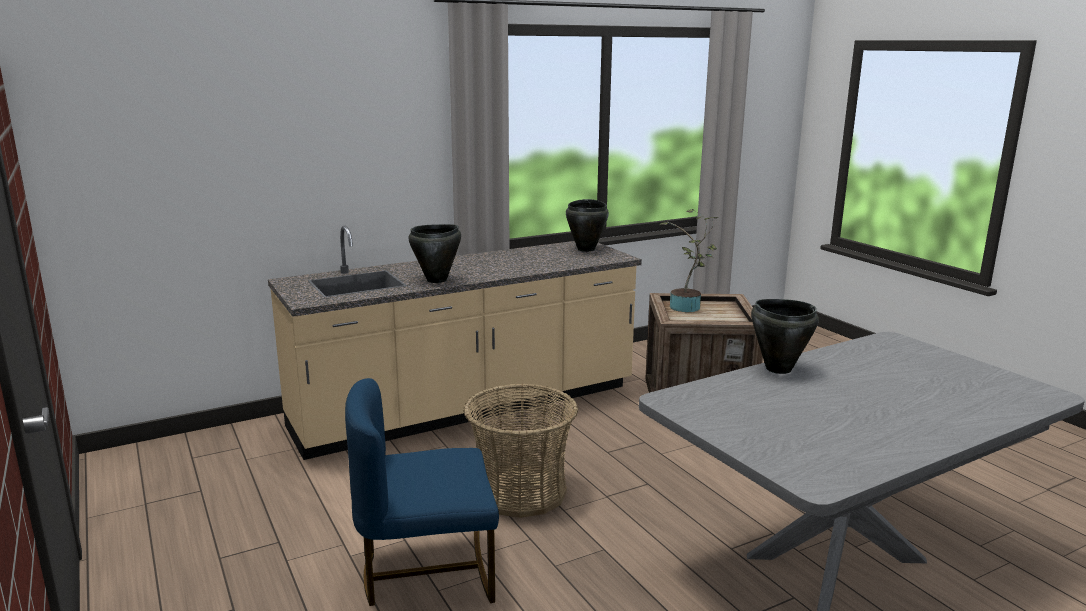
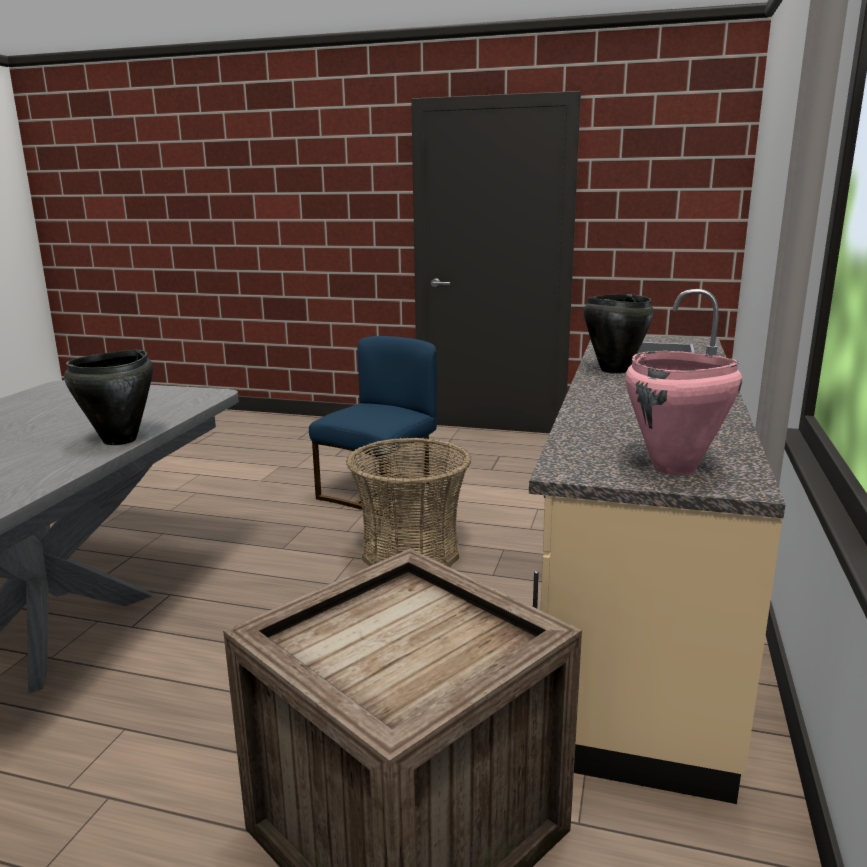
camera: 135 degrees right, 0 degrees up
(586, 249) = (674, 469): black cooking pot -> pink cooking pot
(687, 308) = (451, 638): potted plant -> none

